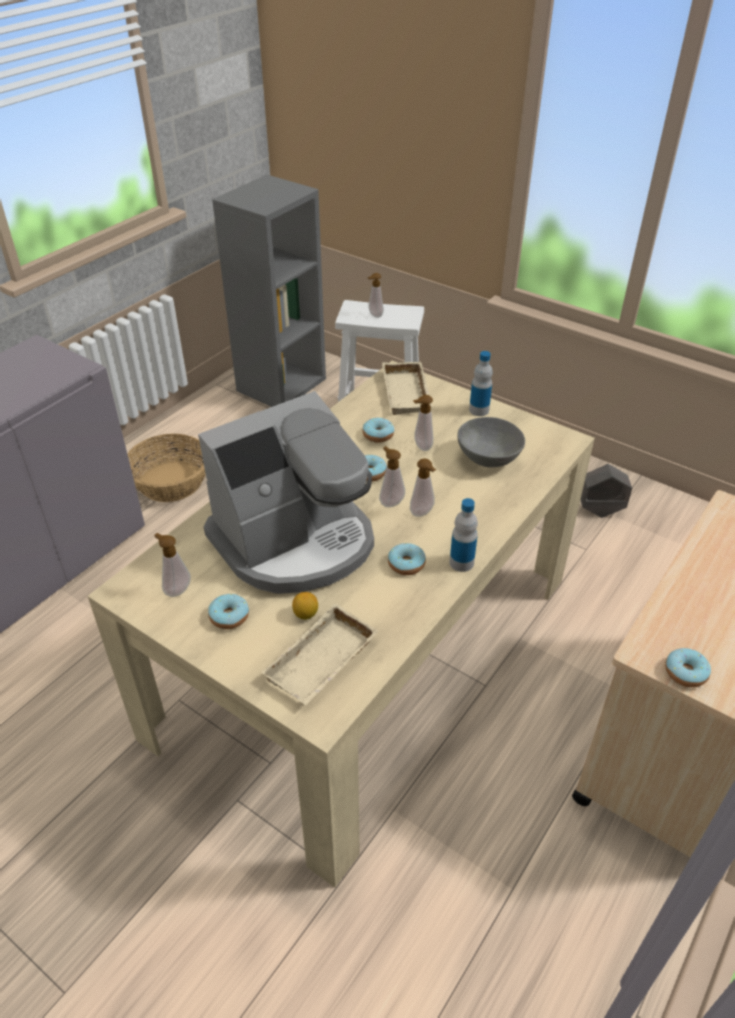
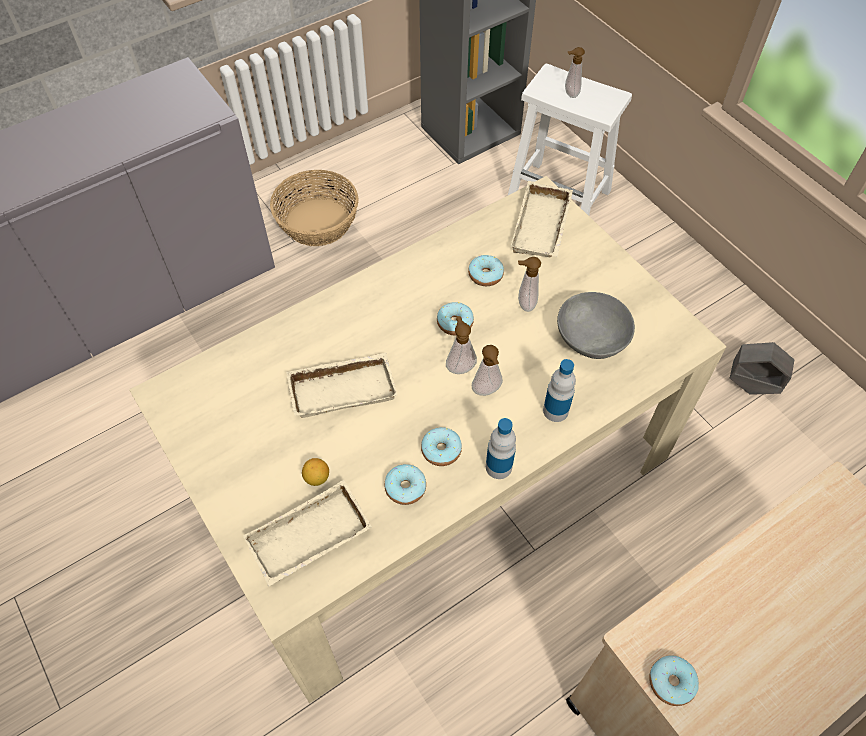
camera: 20 degrees right, 15 degrees up
(176, 589) = (210, 408): soap dispenser -> none
(229, 616) = (245, 456): donut -> donut (405, 488)
(295, 542) = (343, 387): coffee machine -> beige tray
(479, 410) = (611, 271): bottle -> bottle (555, 410)

